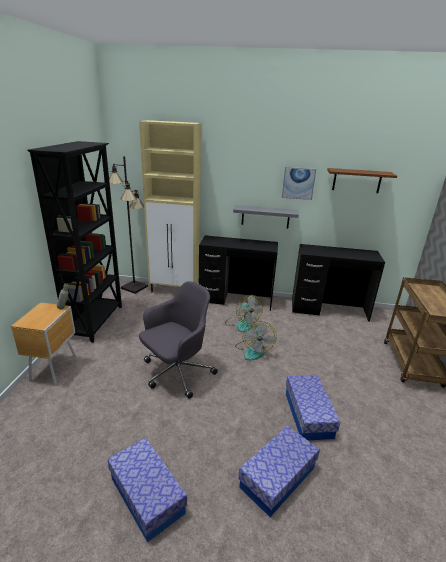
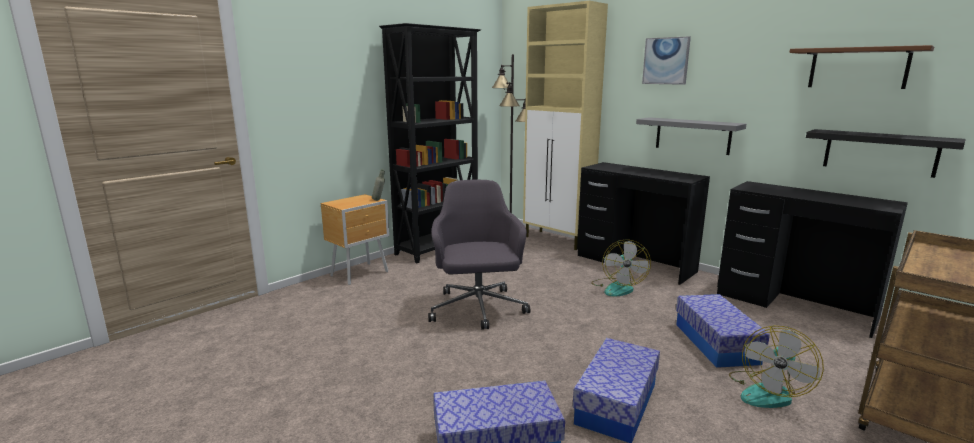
camera: 35 degrees right, 10 degrees down
(147, 495) = (334, 393): storage box -> storage box (715, 343)
(176, 373) = (477, 309): grey office chair -> grey office chair turned 90 degrees counterclockwise
(253, 350) = (605, 316): fan -> fan (767, 392)
(298, 183) = (747, 79): picture -> picture (666, 61)
(365, 225) = (879, 152): none -> black shelf

